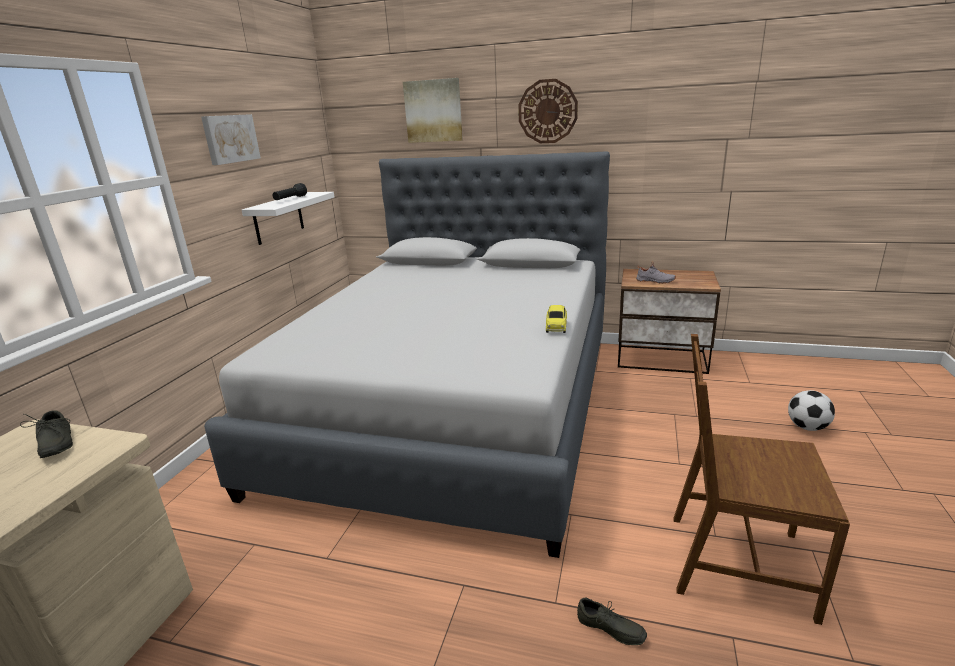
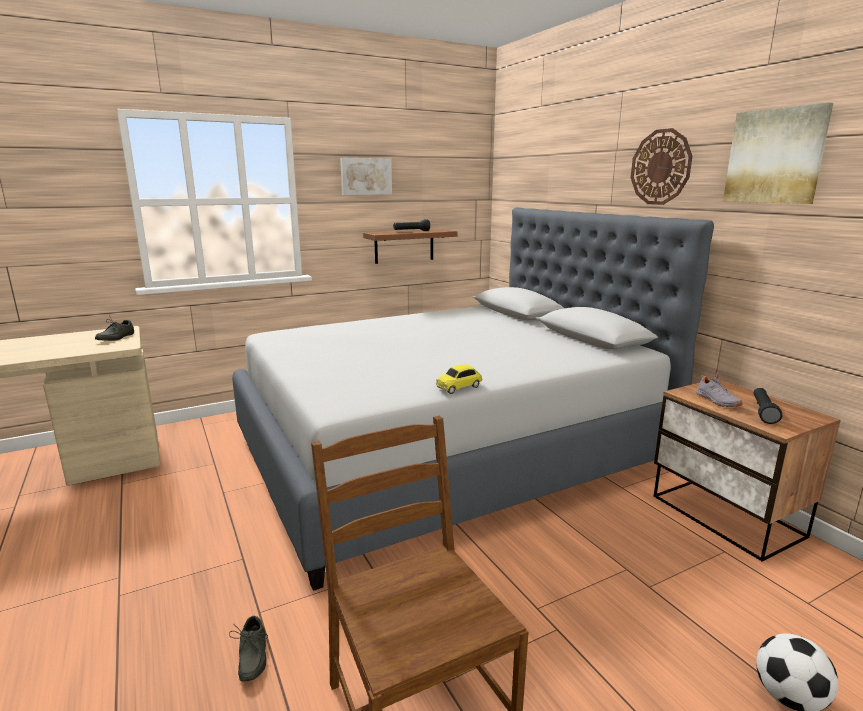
camera: 45 degrees right, 5 degrees down
(278, 218) = (404, 246): white shelf -> brown shelf
(433, 111) = (563, 163): picture -> picture (775, 156)
(683, 279) = (763, 412): none -> black flashlight

